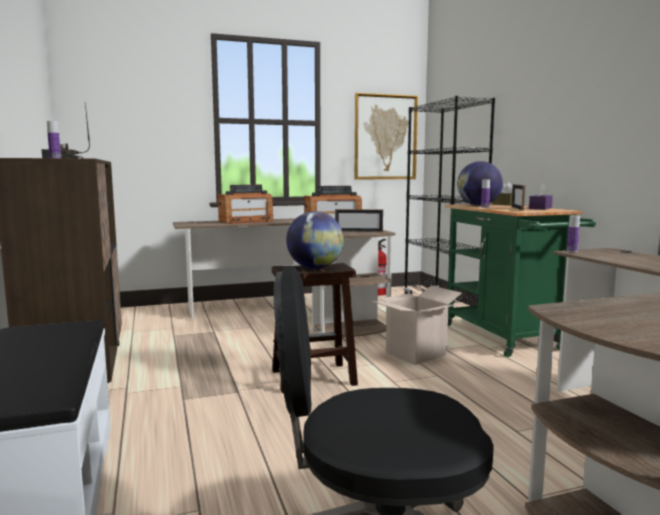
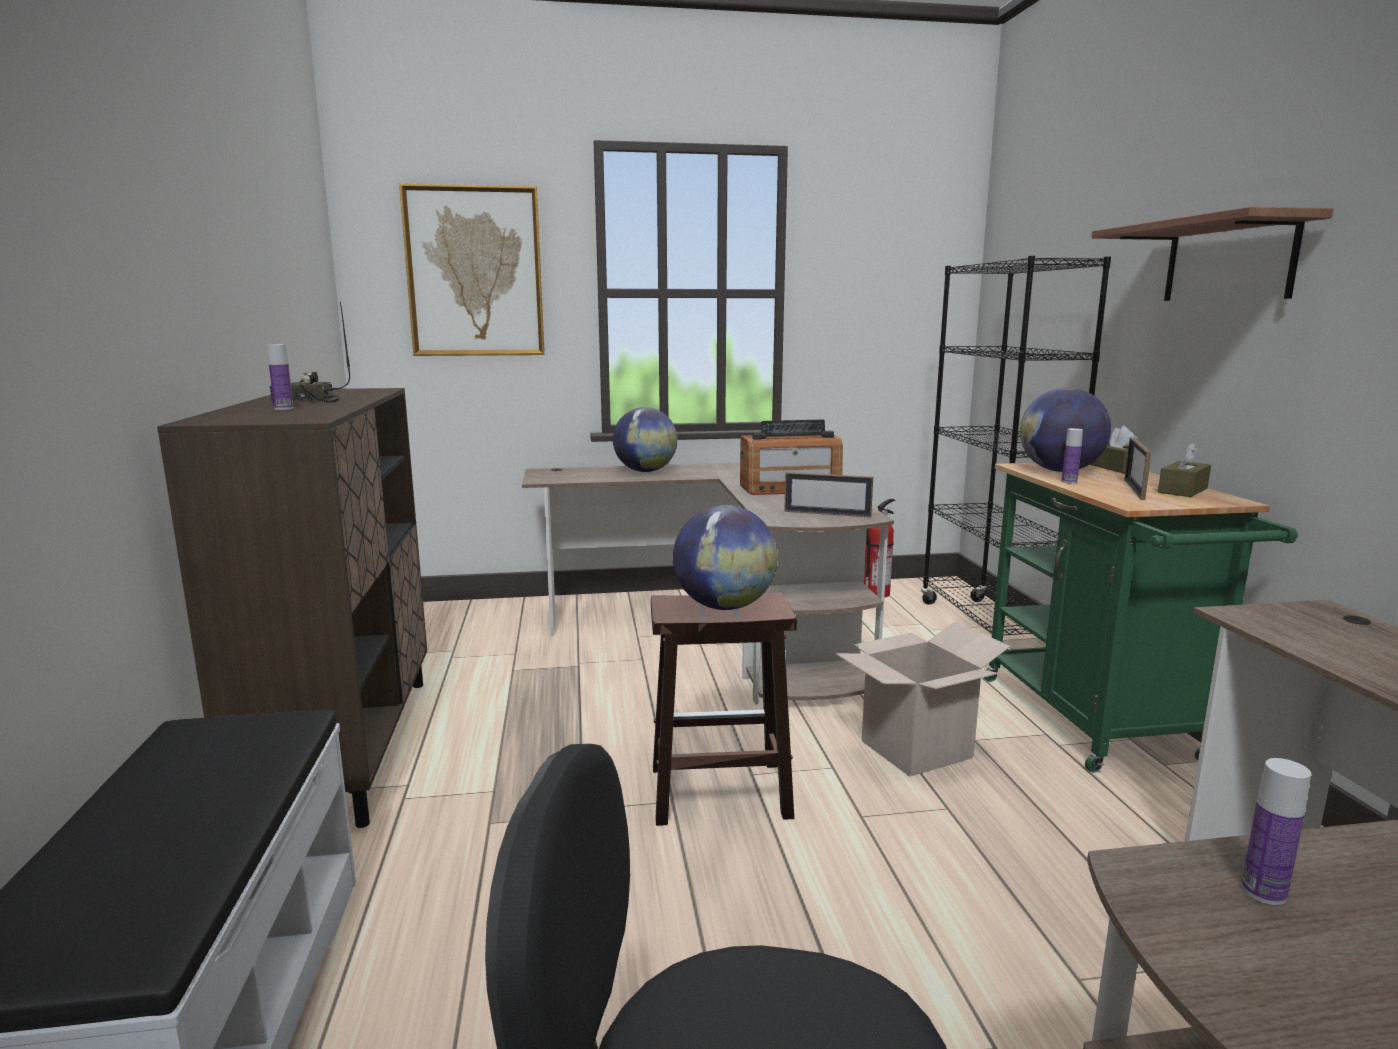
camera: 10 degrees right, 5 degrees up
(246, 221) = (645, 471): radio -> globe
(385, 137) = (903, 316): picture -> picture (475, 272)
(540, 208) = (1182, 490): purple tissue box -> brown tissue box
(552, 94) = (1228, 261): none -> shelf
(572, 251) = (1234, 612): bottle -> bottle (1263, 892)

